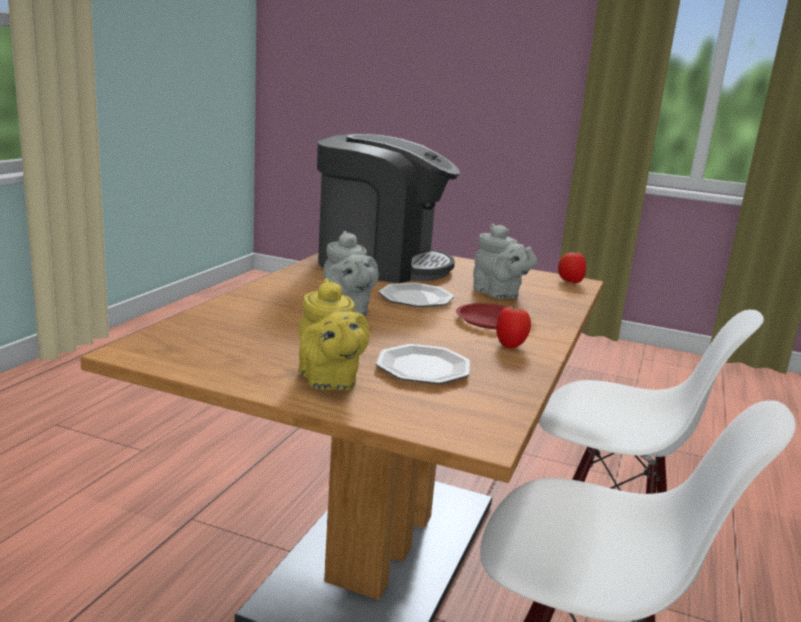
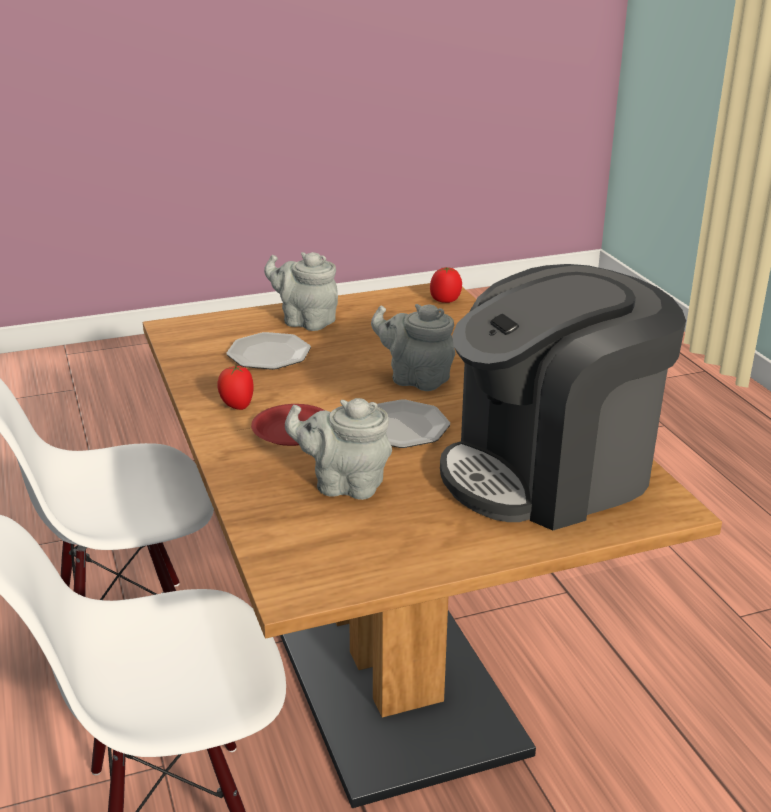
camera: 140 degrees right, 10 degrees up
(329, 381) = (305, 321): yellow teapot -> grey teapot
(570, 282) = (303, 580): tomato -> tomato (445, 300)

